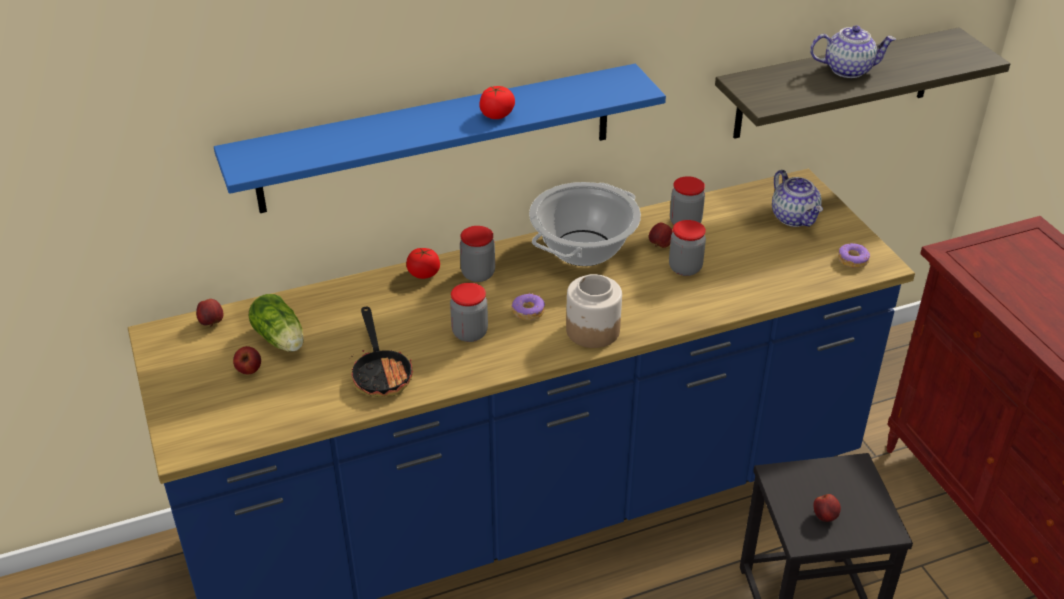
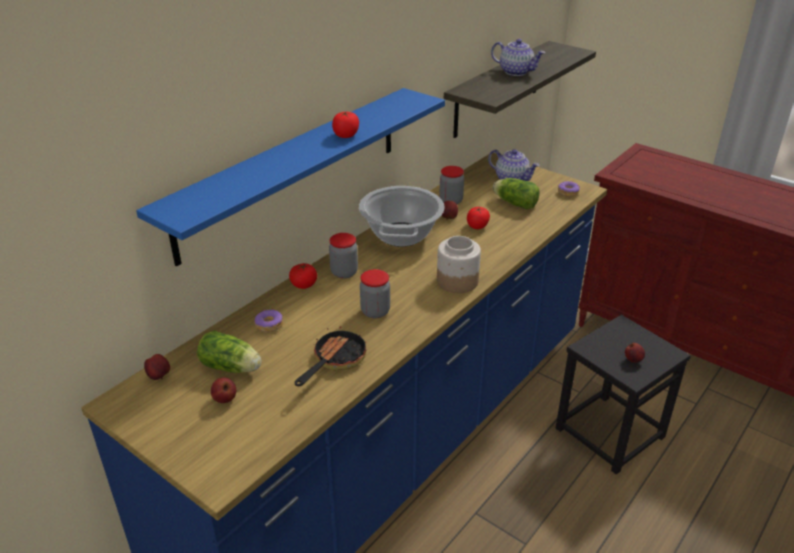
camera: 30 degrees left, 5 degrees down
(381, 372) = (335, 361): frying pan -> frying pan turned 105 degrees counterclockwise
(528, 312) = (402, 284): donut -> donut (269, 325)
(685, 268) = (477, 226): jar -> tomato
(763, 251) = (514, 203): none -> lettuce
(848, 69) = (516, 72): teapot -> teapot turned 60 degrees clockwise

